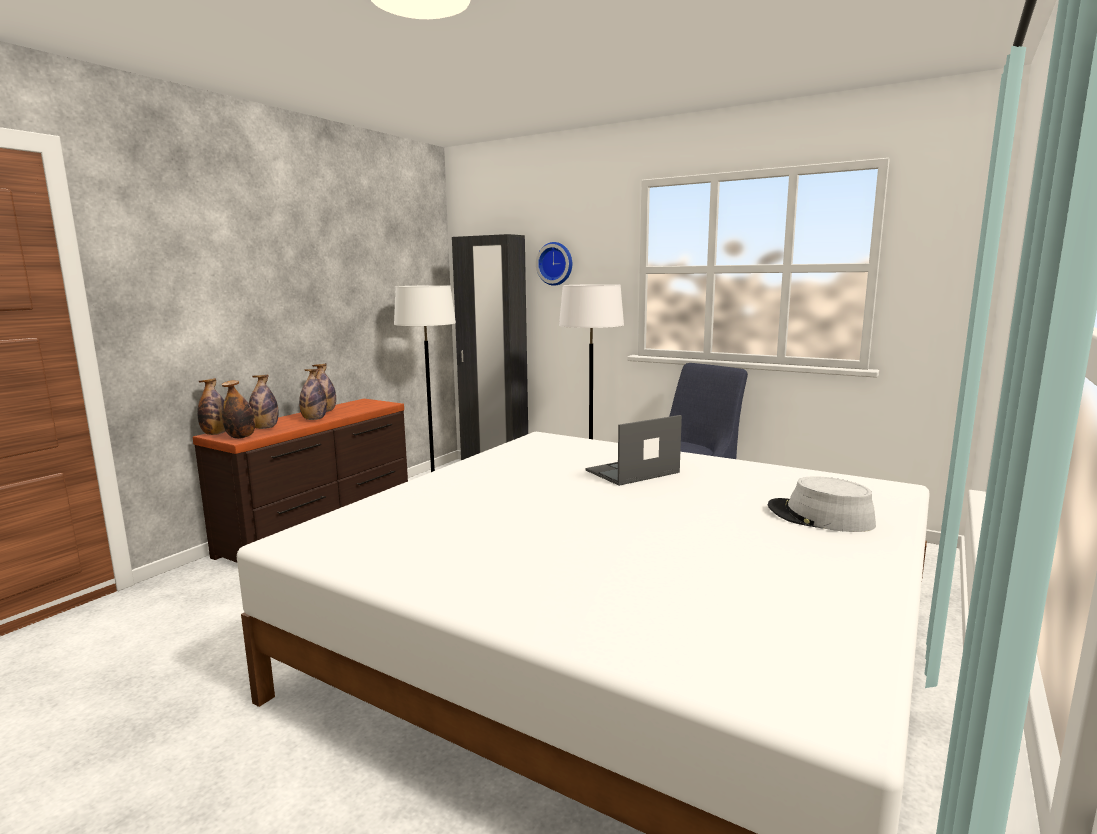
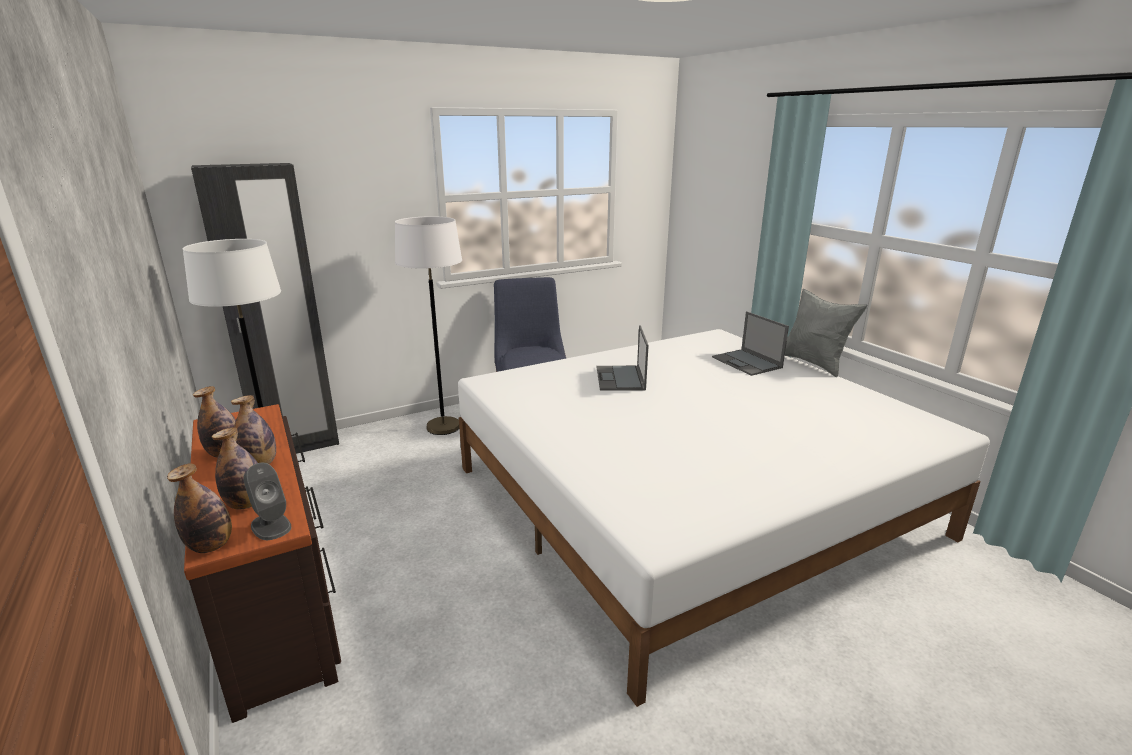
camera: 60 degrees left, 10 degrees up
(241, 437) = (271, 526): bottle -> grey speaker
(555, 263) = (336, 196): wall clock -> none
(819, 517) = (747, 363): grey hat -> laptop
(928, 558) = (813, 363): none -> grey pillow

